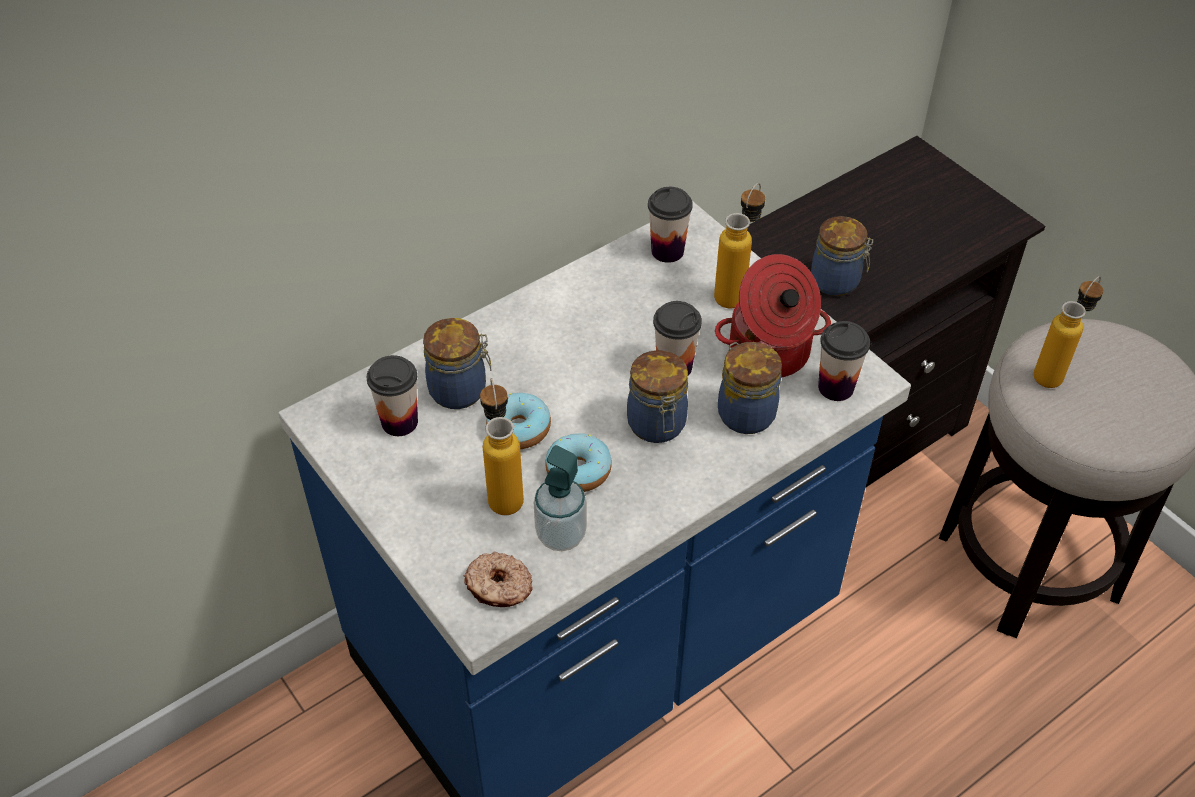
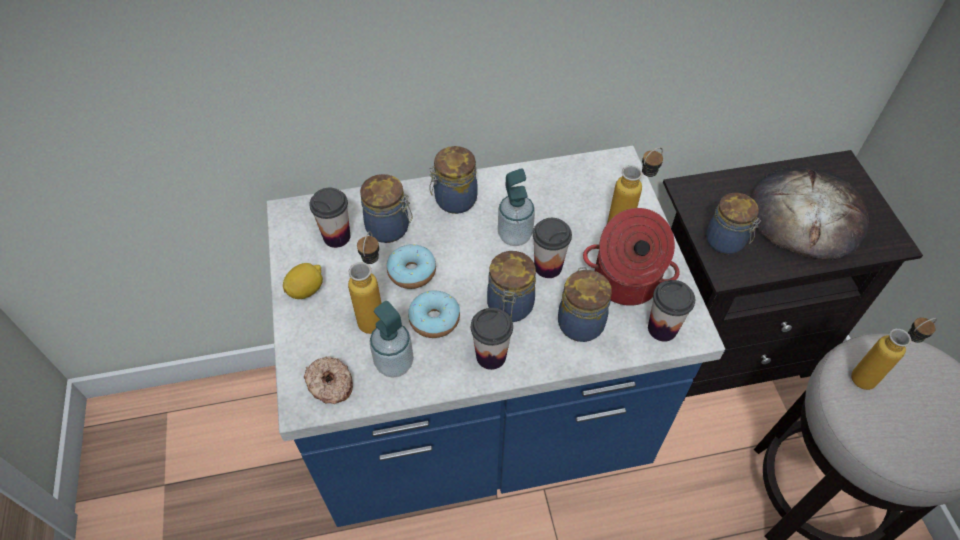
camera: 25 degrees right, 5 degrees up
(400, 495) = (306, 290): none -> lemon
(519, 331) = (454, 200): none -> jar
(616, 346) = (515, 235): none -> soap dispenser
(667, 251) = (593, 177): cup -> cup (491, 356)
(906, 224) = (805, 216): none -> bread

